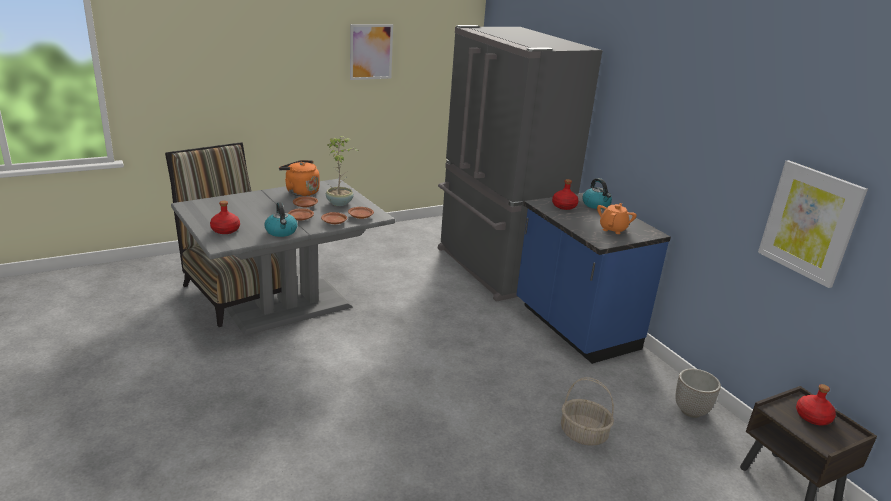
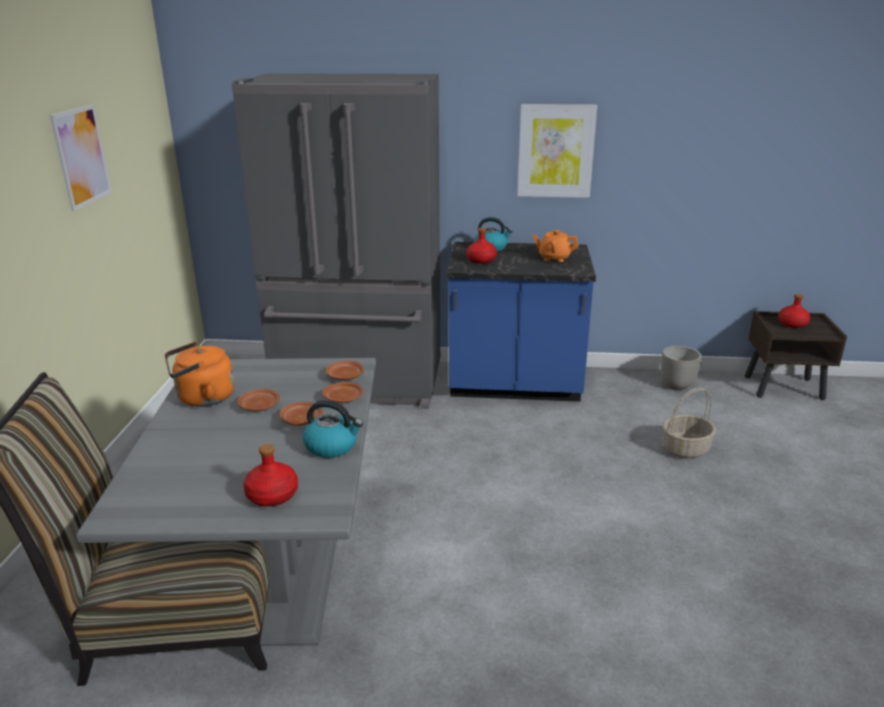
camera: 55 degrees left, 0 degrees up
(340, 203) = (282, 379): potted plant -> none
(613, 229) = (554, 258): orange teapot -> orange teapot turned 45 degrees counterclockwise
(810, 222) = (735, 174): picture -> picture (555, 151)

